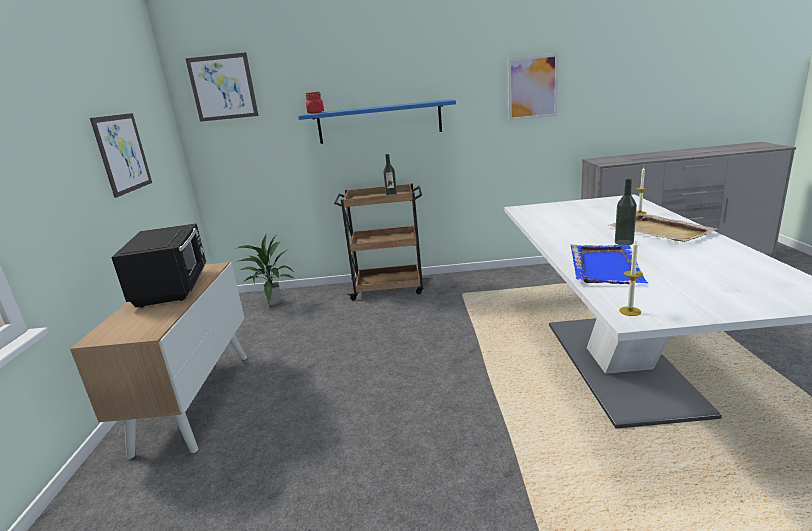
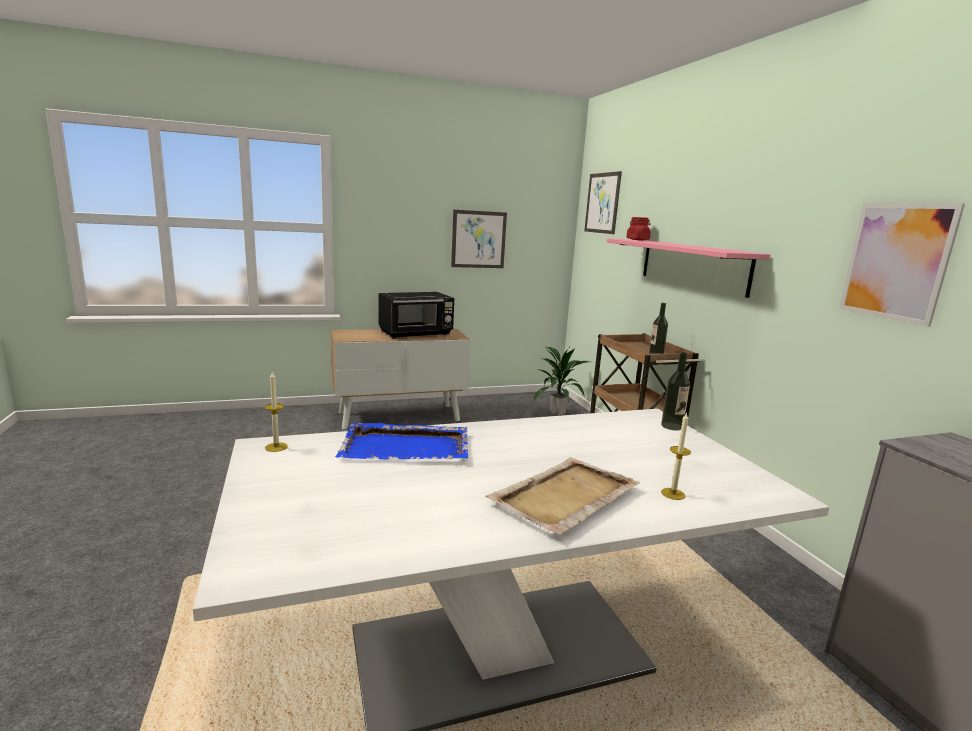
camera: 70 degrees right, 5 degrees down
(379, 122) = (692, 265): blue shelf -> pink shelf
(624, 242) = (499, 465): bottle -> bottle (672, 426)

